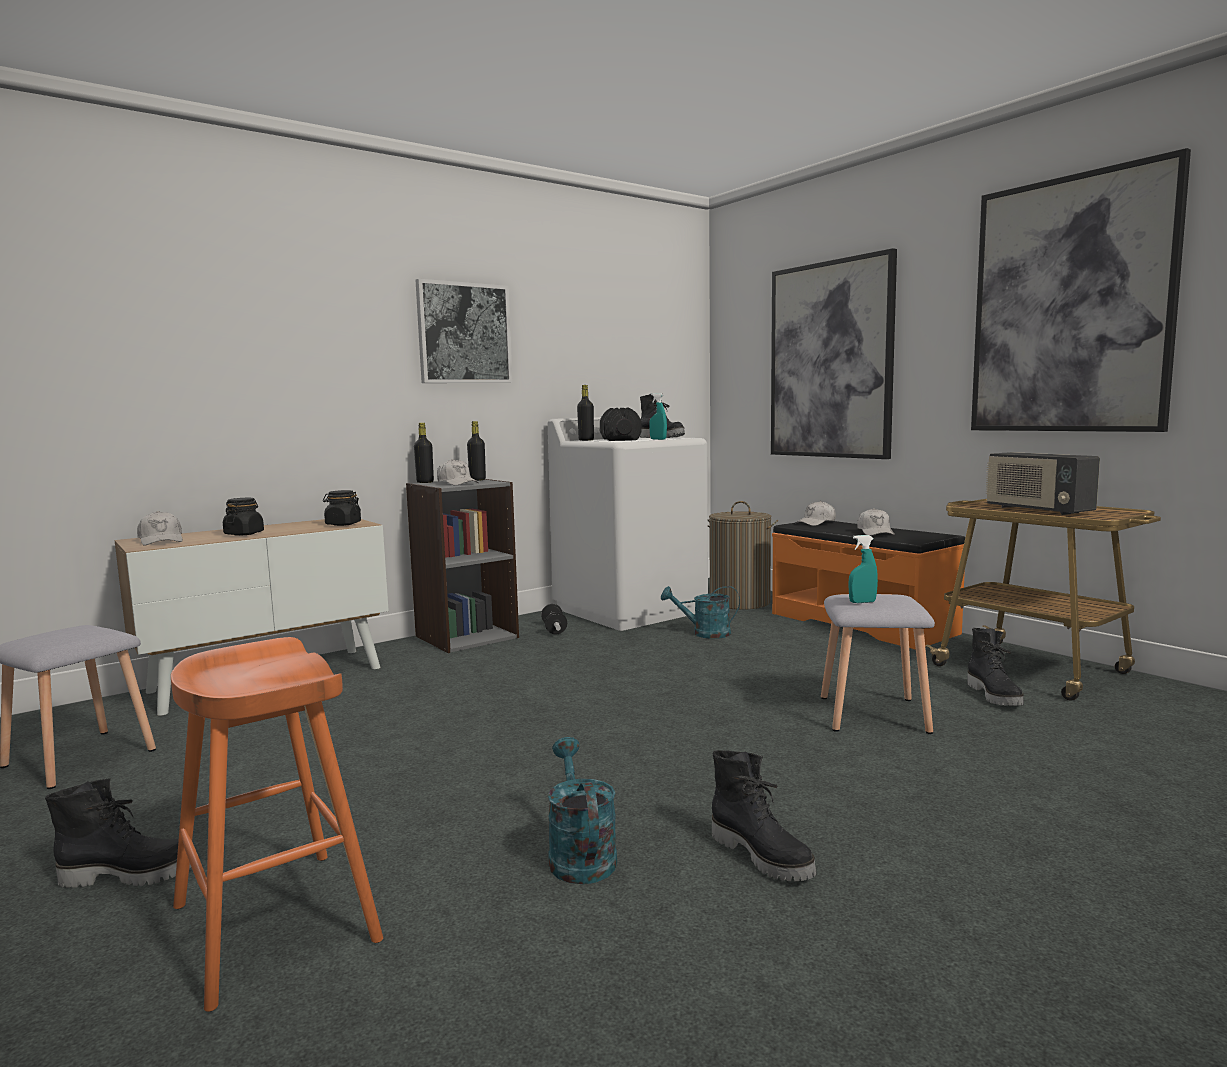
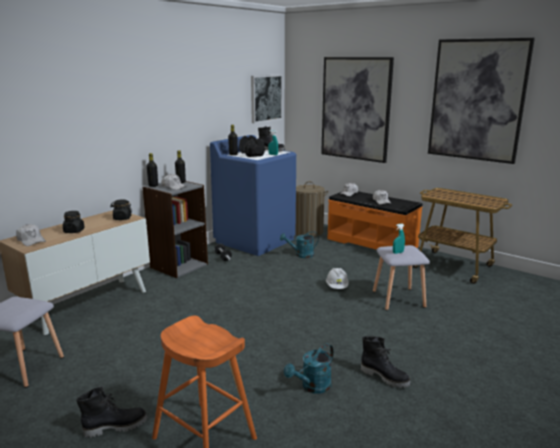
camera: 15 degrees left, 10 degrees up
(464, 333) = (167, 98): picture -> picture (266, 98)
(579, 855) = (312, 387): turquoise watering can -> turquoise watering can turned 105 degrees counterclockwise
(630, 610) = (255, 240): white washing machine -> blue washing machine
(747, 685) = (337, 287): none -> white hard hat
(995, 696) = (444, 284): black boot -> none
(1037, 510) = (461, 198): radio -> none

